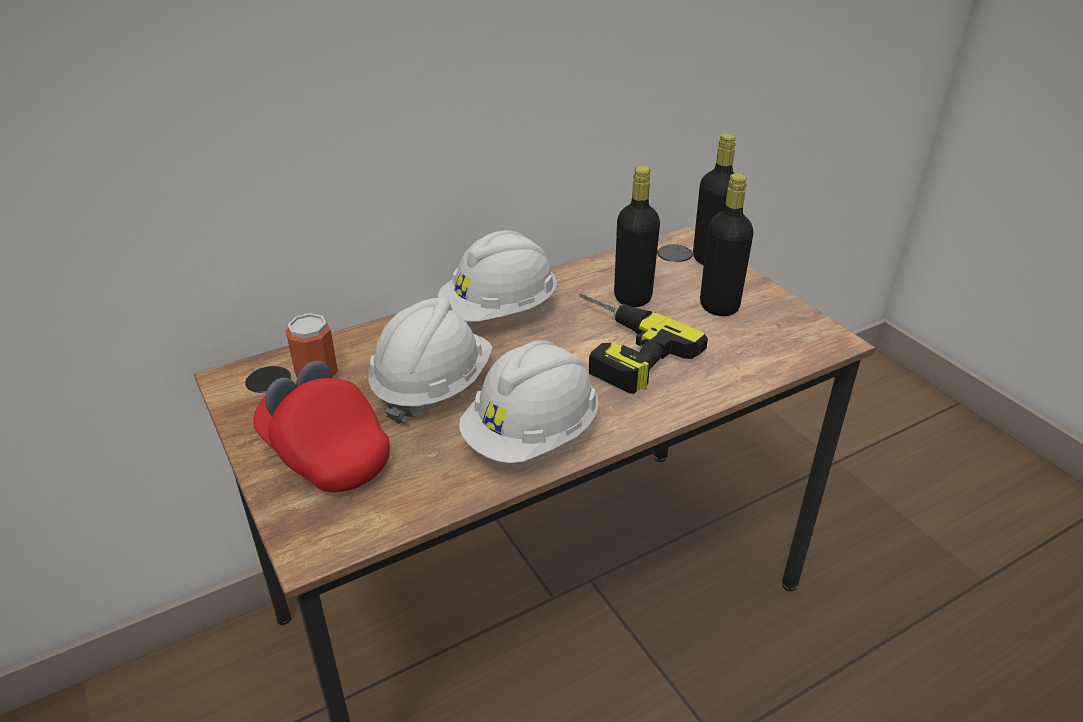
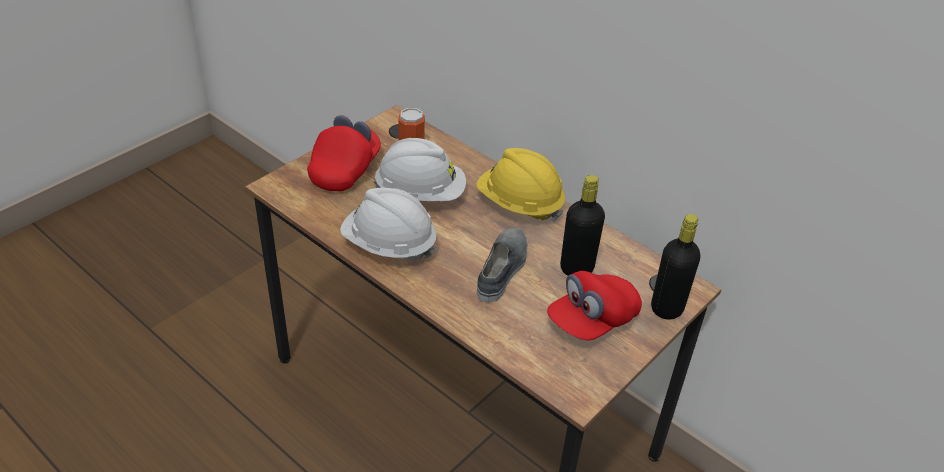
camera: 70 degrees right, 5 degrees up
(500, 311) = (519, 204): white hard hat -> yellow hard hat
(615, 348) = (502, 268): power drill -> grey shoe
(719, 306) = (592, 320): black bottle -> red cap

